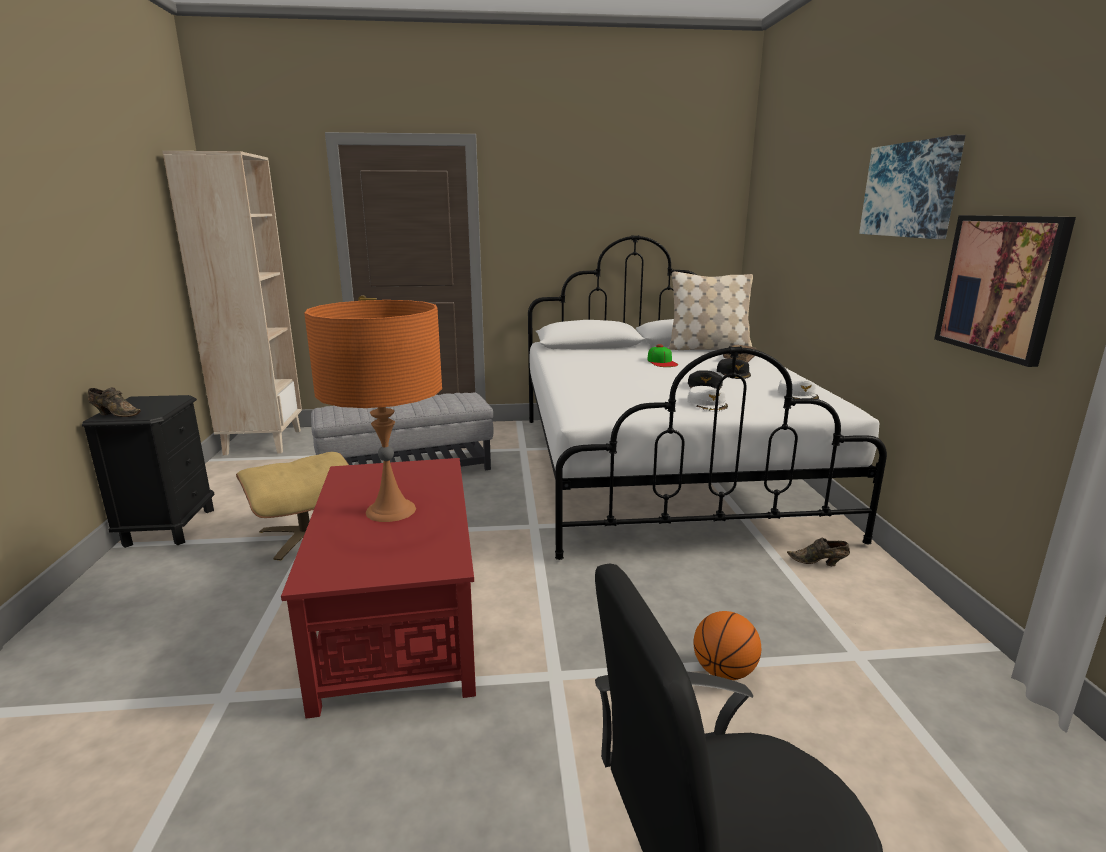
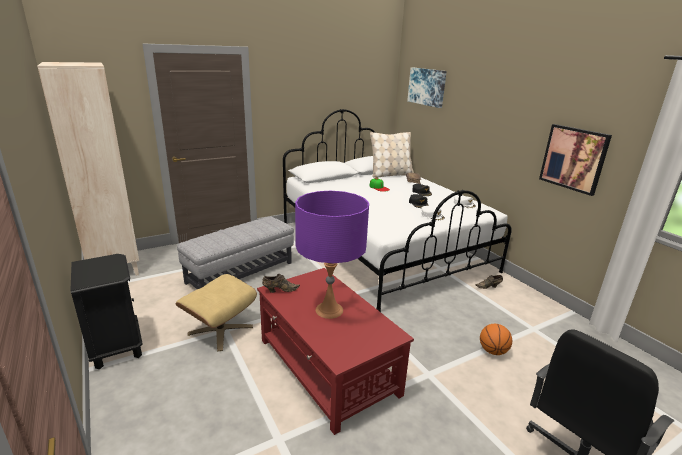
camera: 25 degrees left, 5 degrees up
(115, 414) = (88, 280): brown shoe -> brown shoe (279, 290)
(391, 510) = (329, 310): orange table lamp -> purple table lamp
(910, 190) = (520, 105): picture -> picture (427, 87)

